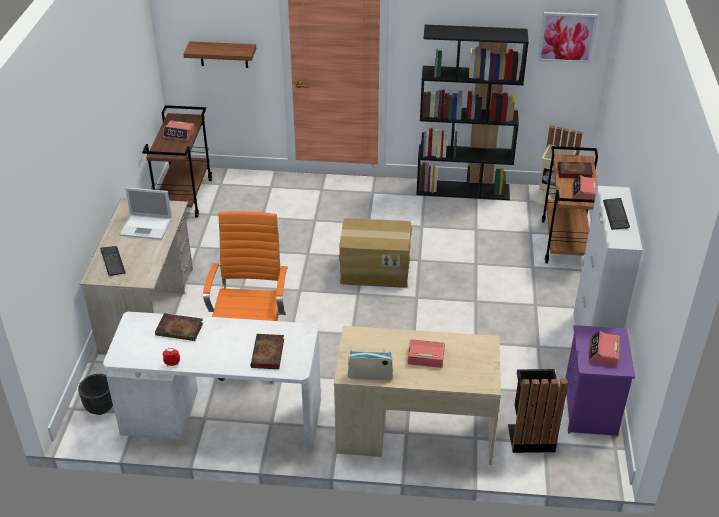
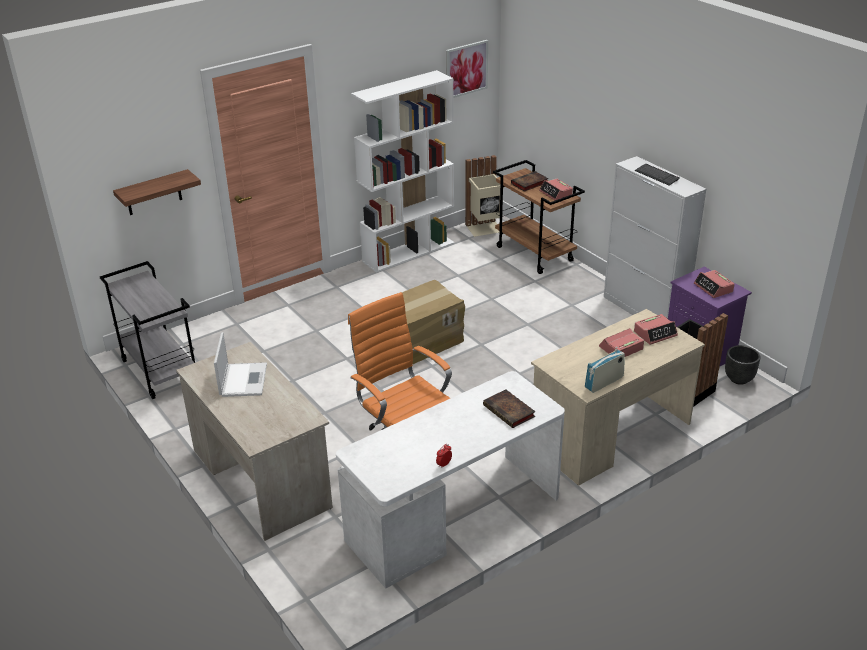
camera: 40 degrees left, 5 degrees down
(101, 407) = (333, 580): black planter -> black planter (738, 379)
(113, 261) = (254, 422): keyboard -> none
(147, 227) = (243, 379): laptop -> laptop turned 60 degrees counterclockwise
(179, 134) = (148, 296): alarm clock -> alarm clock (655, 333)
(181, 329) = (408, 436): book -> none
(184, 196) = (159, 370): brown cart -> grey cart
(463, 190) = (409, 252): black bookcase -> white bookcase

